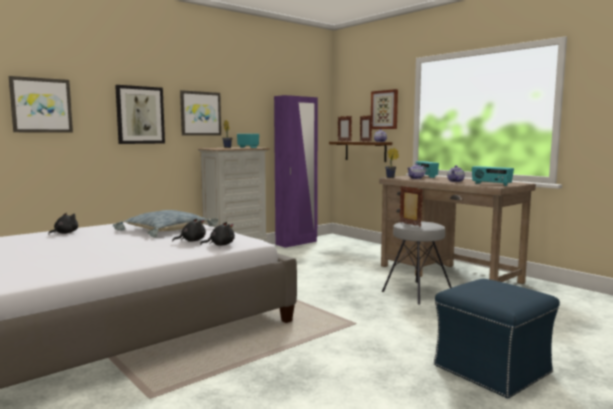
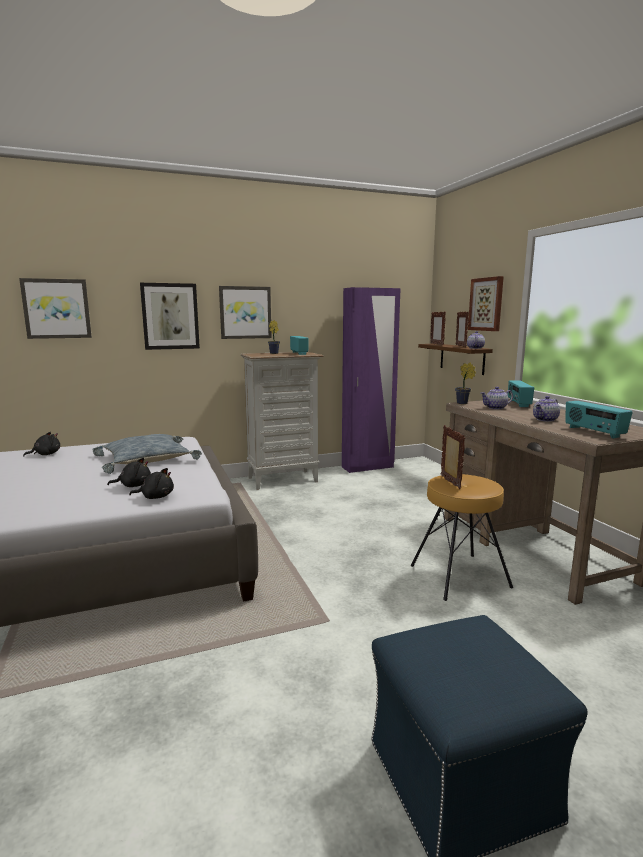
camera: 20 degrees right, 5 degrees up
(417, 292) = (459, 575): grey stool -> brown stool

